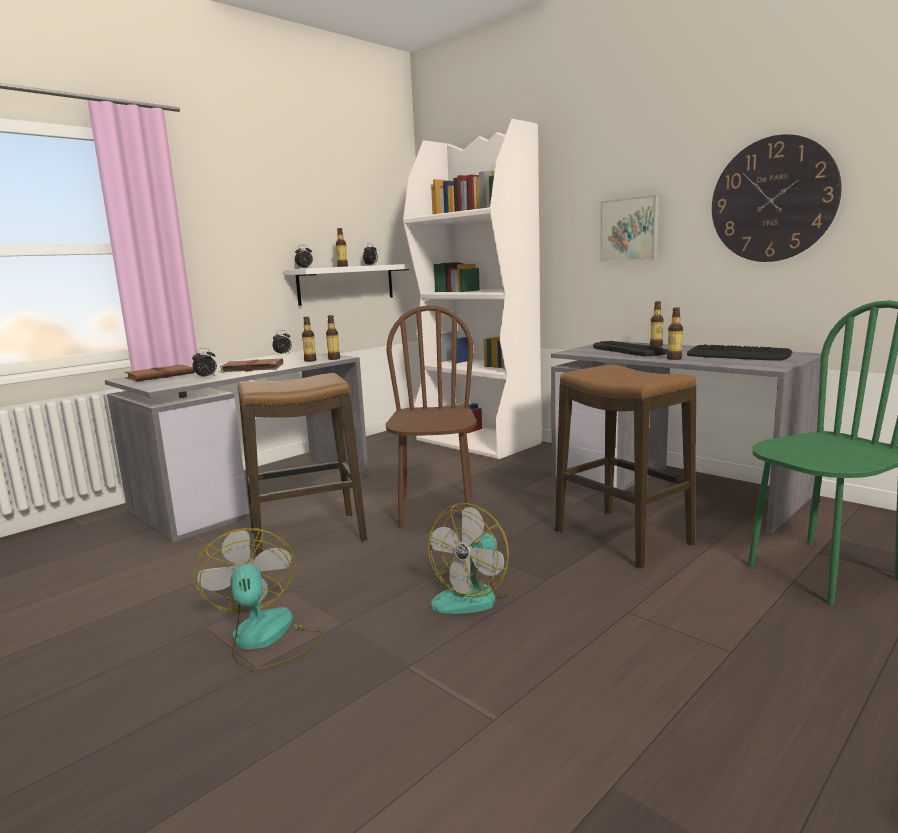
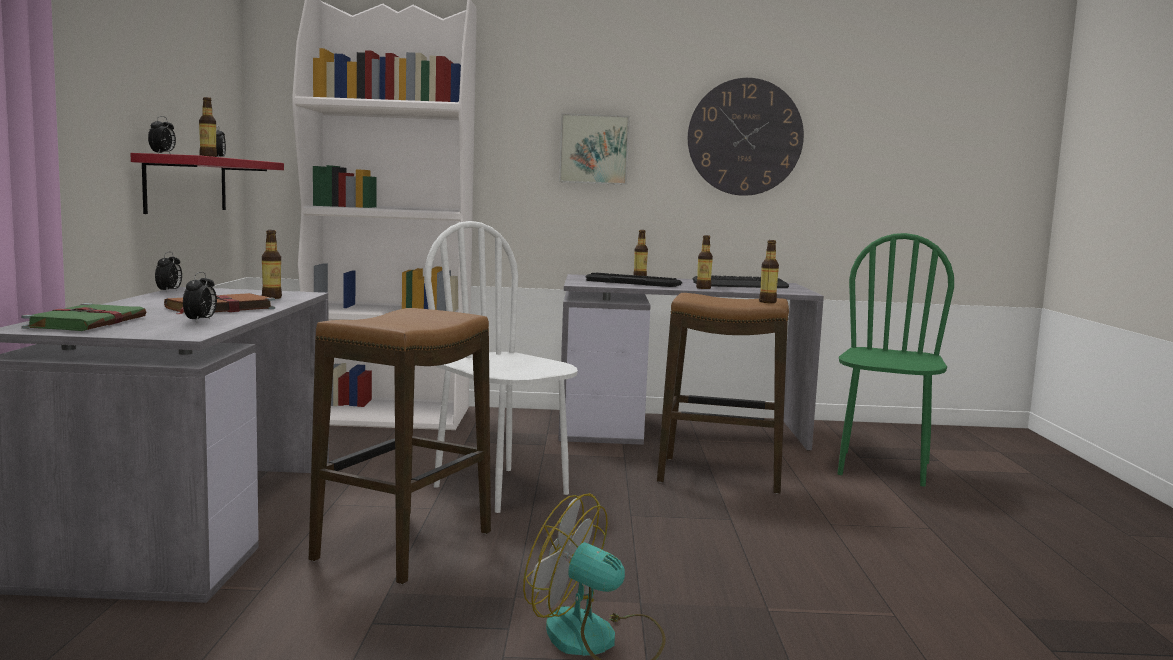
camera: 45 degrees left, 5 degrees down
(161, 376) = (88, 322): brown book -> green book
(334, 359) = (301, 295): bottle -> bottle (767, 302)
(346, 284) = (186, 184): white shelf -> red shelf
(436, 511) = (502, 490): brown chair -> white chair
(473, 595) = (701, 546): fan -> none

